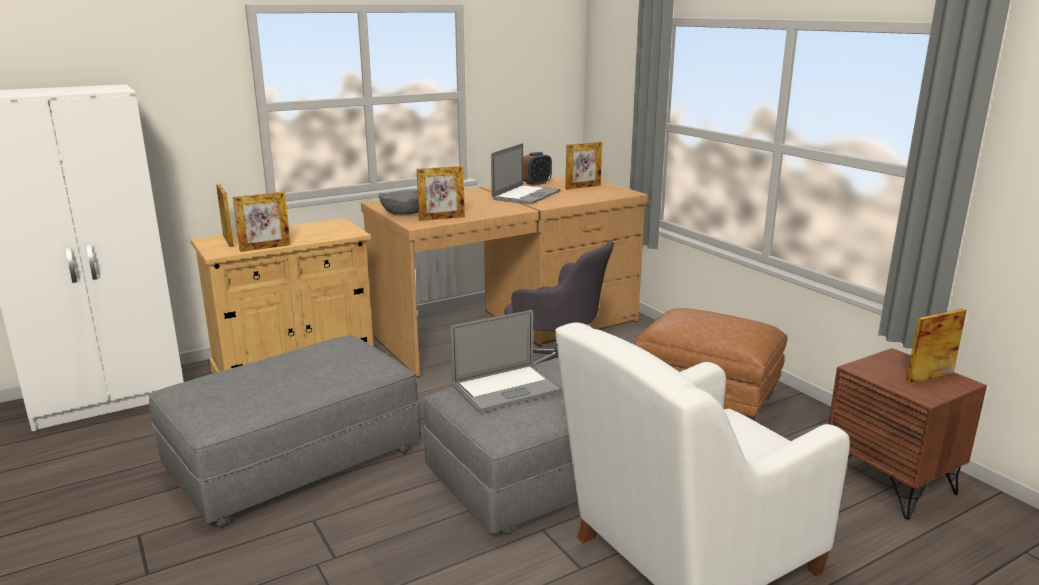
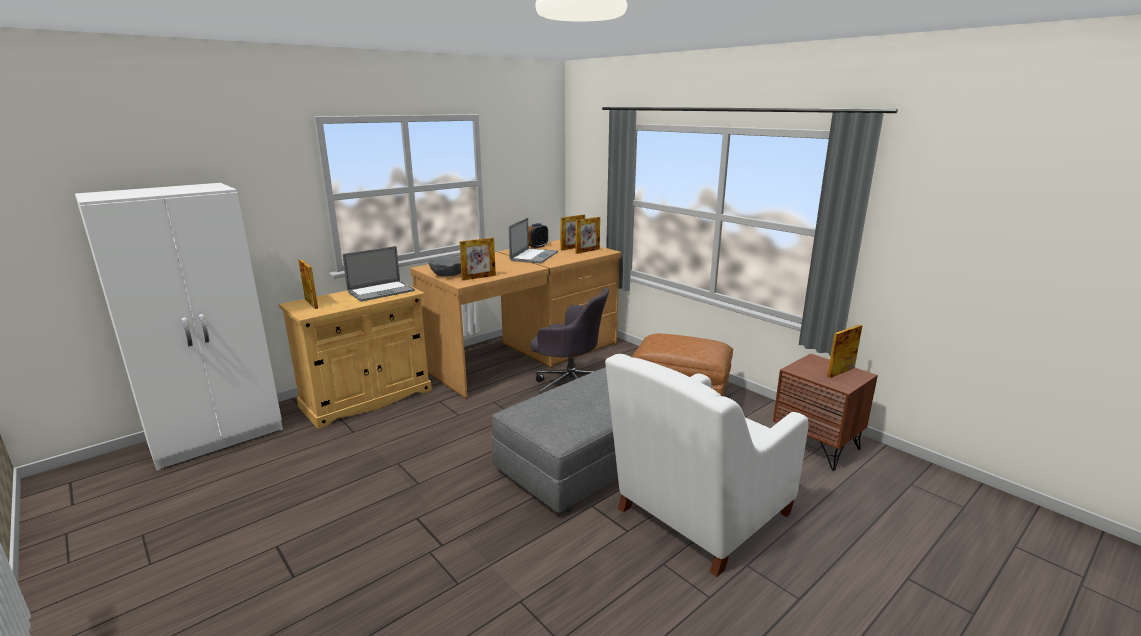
camera: 10 degrees left, 0 degrees up
(265, 248) = (344, 308): picture frame -> picture frame (587, 251)
(294, 457) = (387, 470): grey ottoman -> none
(506, 388) = (553, 404): laptop -> laptop (381, 291)

